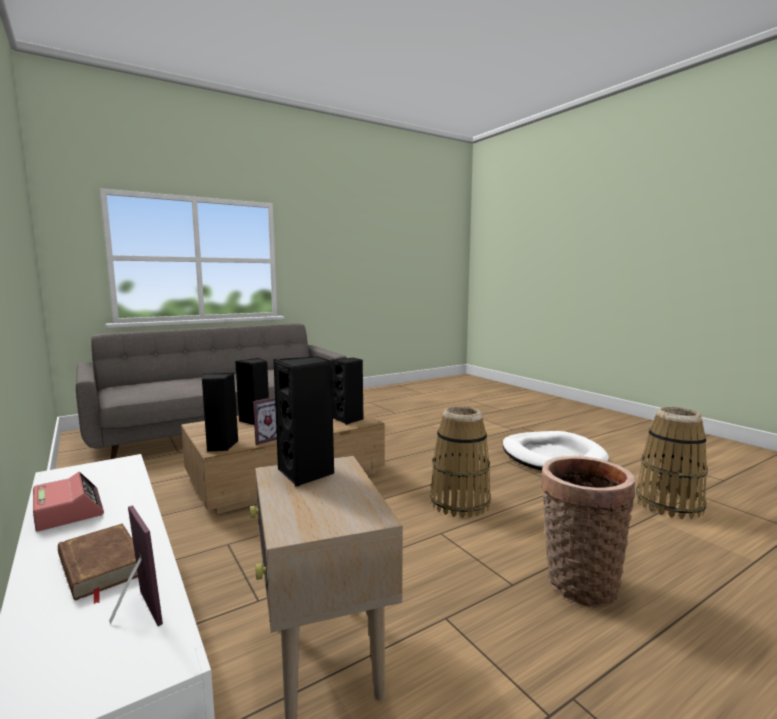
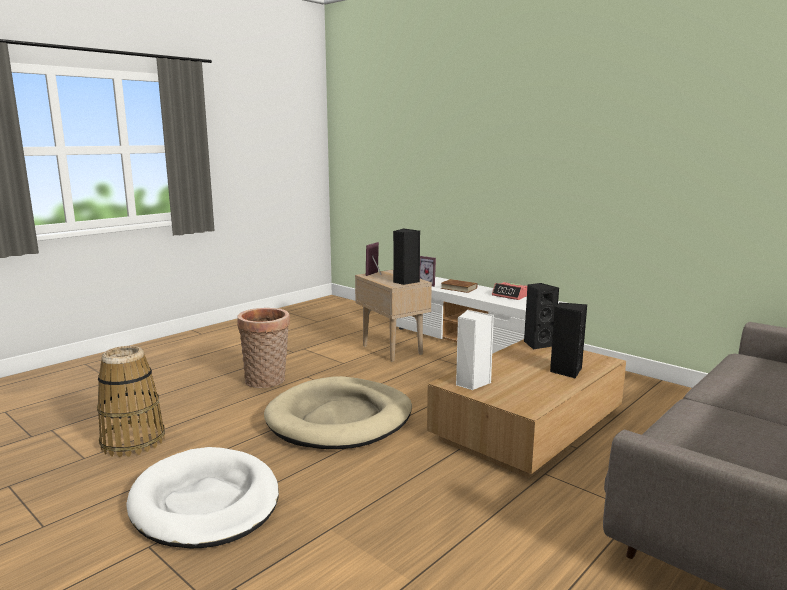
camera: 165 degrees right, 5 degrees up
(265, 439) = (514, 353): picture frame -> picture frame (376, 274)
(349, 419) = (471, 383): black speaker -> white speaker
(459, 503) = (340, 419): basket -> beige dog bed

